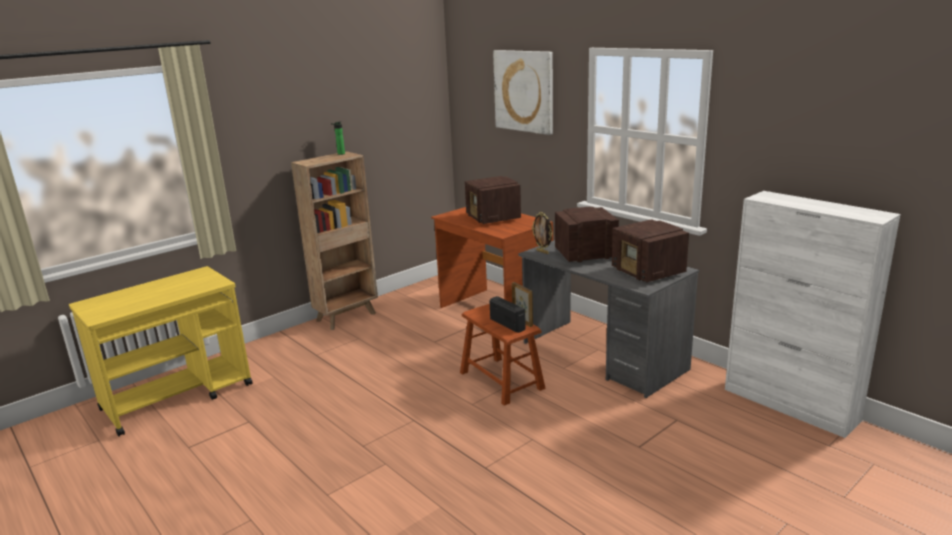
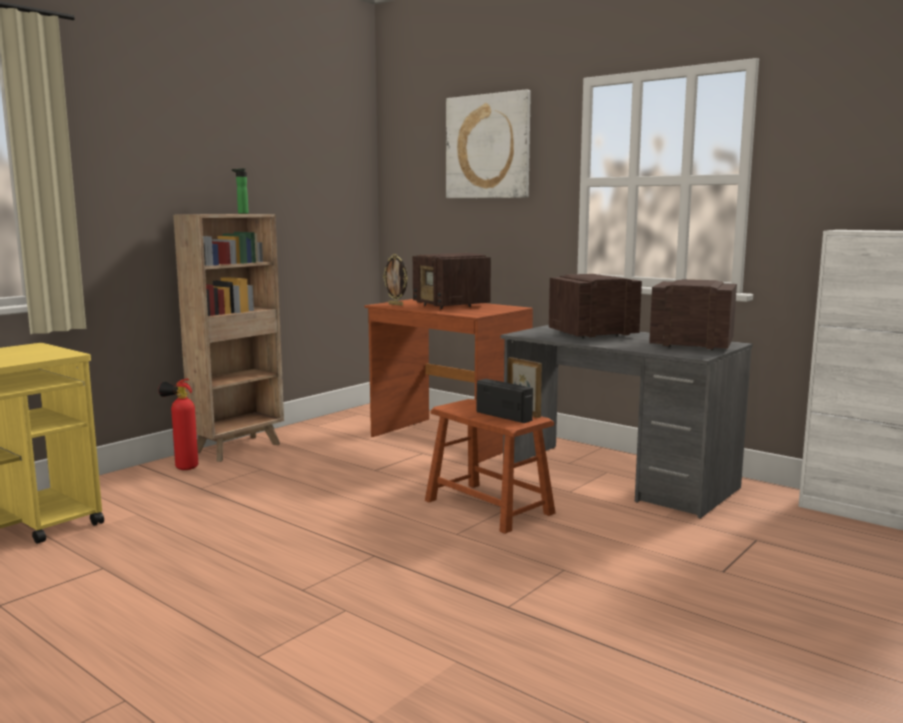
camera: 10 degrees left, 10 degrees down
(307, 335) = (182, 468): none -> fire extinguisher
(542, 252) = (533, 333): picture frame -> picture frame (396, 304)
(648, 273) = (690, 345): radio -> radio turned 150 degrees clockwise

